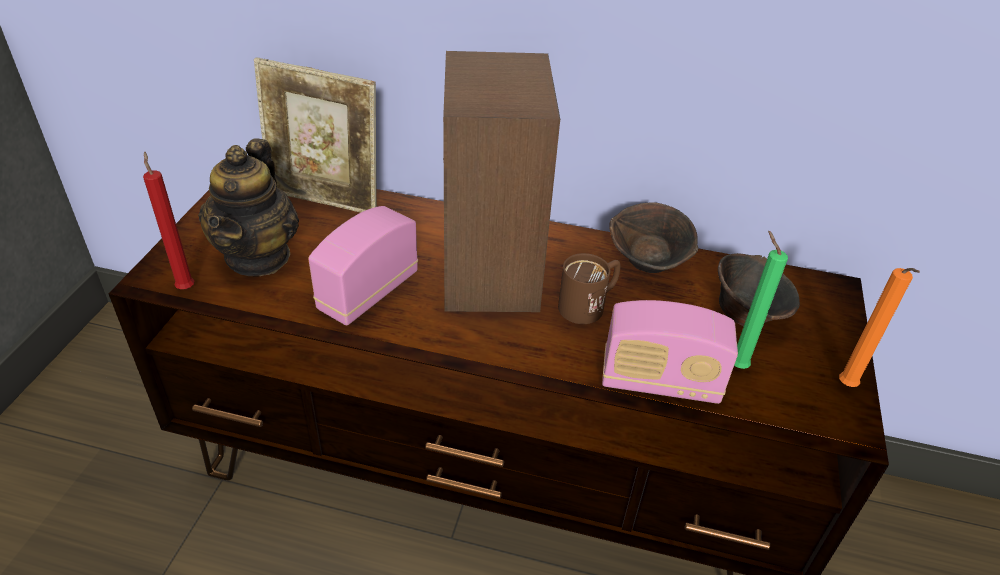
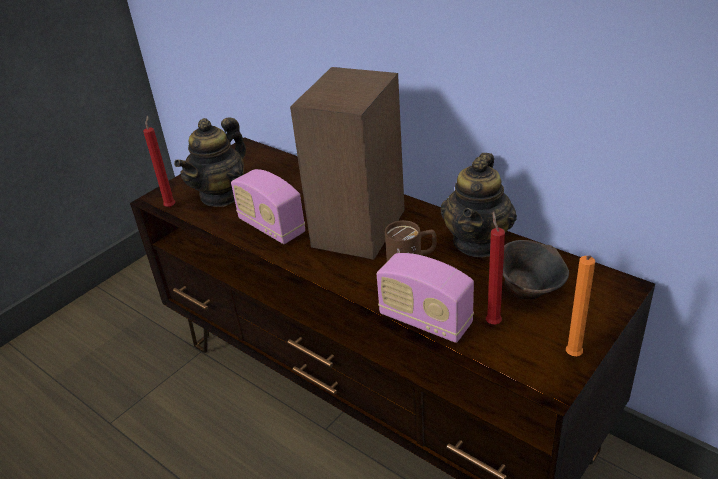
camera: 30 degrees right, 5 degrees down
(325, 200) = (283, 167): picture frame -> none
(368, 292) = (271, 227): radio -> radio turned 105 degrees counterclockwise
(648, 264) = (478, 242): brown bowl -> teapot
(736, 365) = (492, 322): green candle -> red candle

